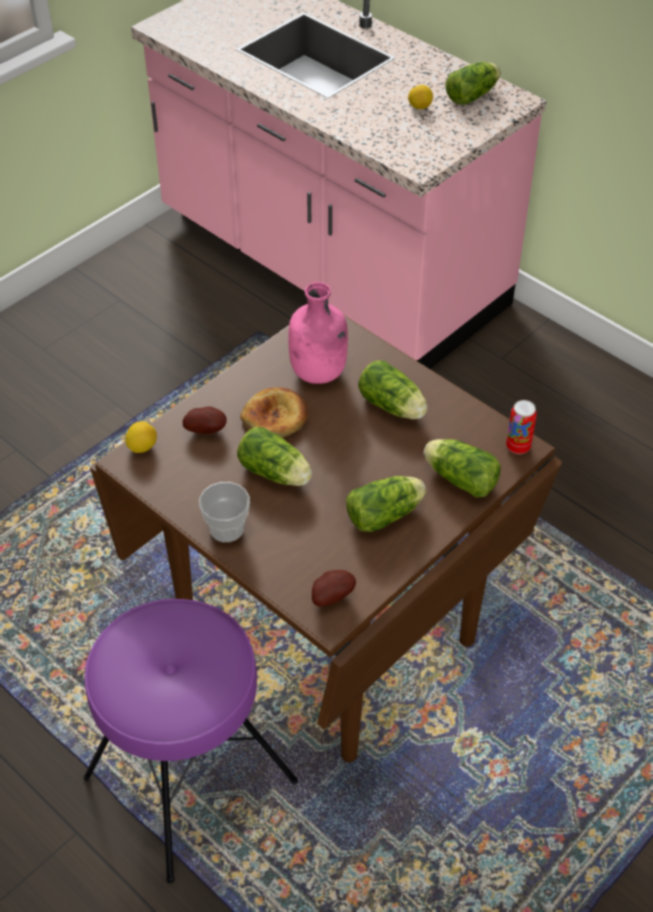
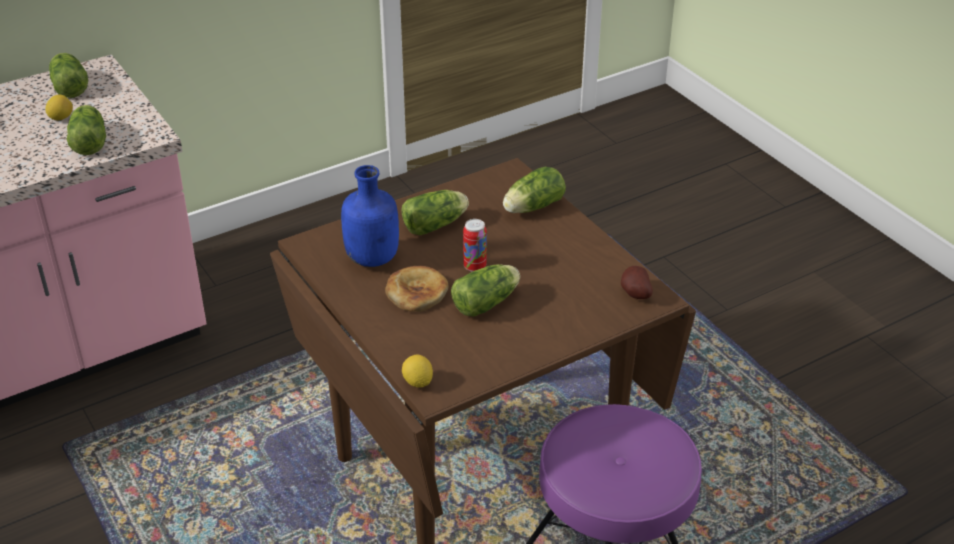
camera: 75 degrees left, 10 degrees down
(206, 429) = (413, 337): potato -> none
(226, 529) = (542, 341): cup -> none
(319, 373) = (373, 258): pink bottle -> blue bottle
(387, 514) = (557, 250): lettuce -> lettuce (89, 141)
(518, 447) = (510, 173): can -> can (474, 266)

